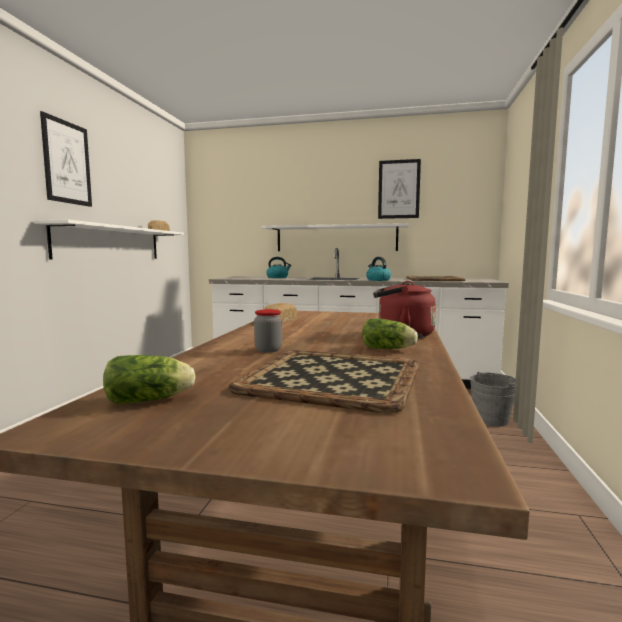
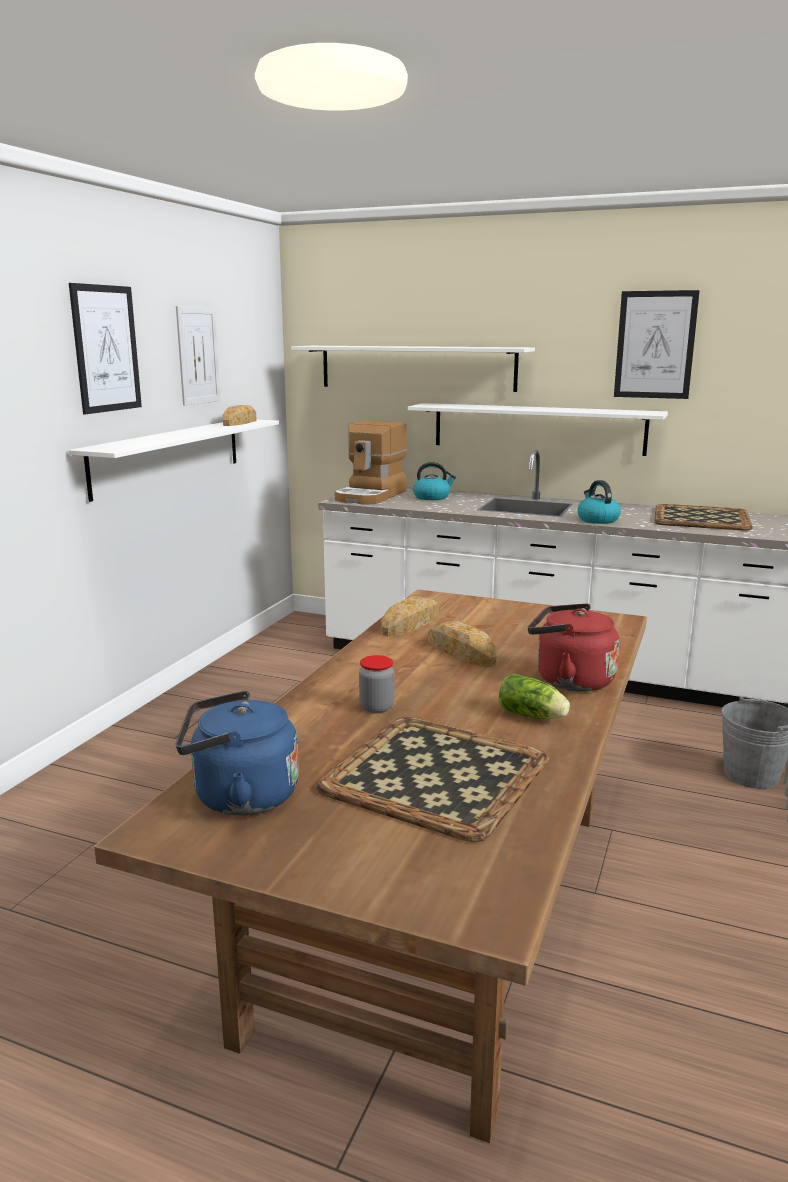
camera: 10 degrees right, 10 degrees up
(132, 187) = (198, 355): none -> picture
(152, 400) = (239, 797): lettuce -> blue kettle
(241, 277) = (371, 496): none -> coffee machine
(265, 207) = (416, 367): none -> white shelf
(319, 327) = (461, 651): none -> bread

